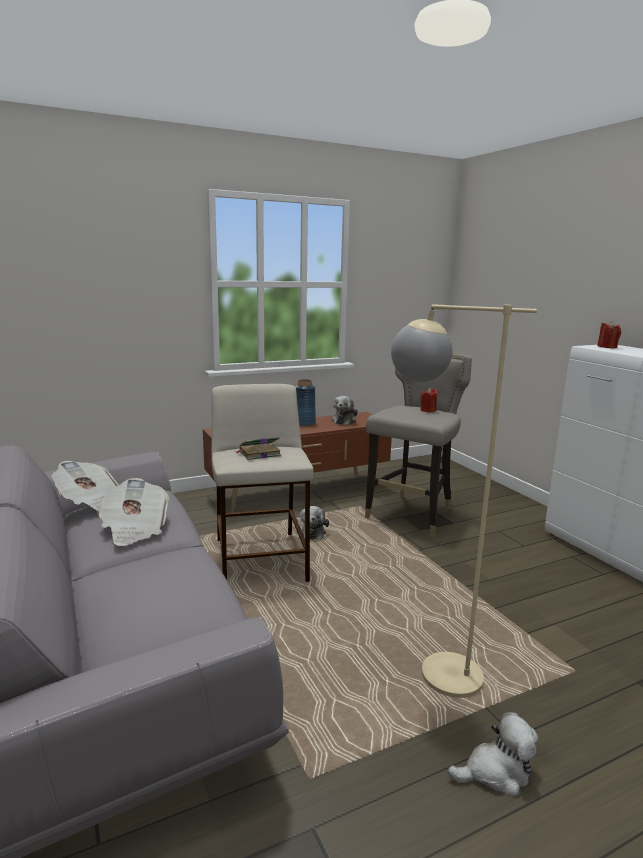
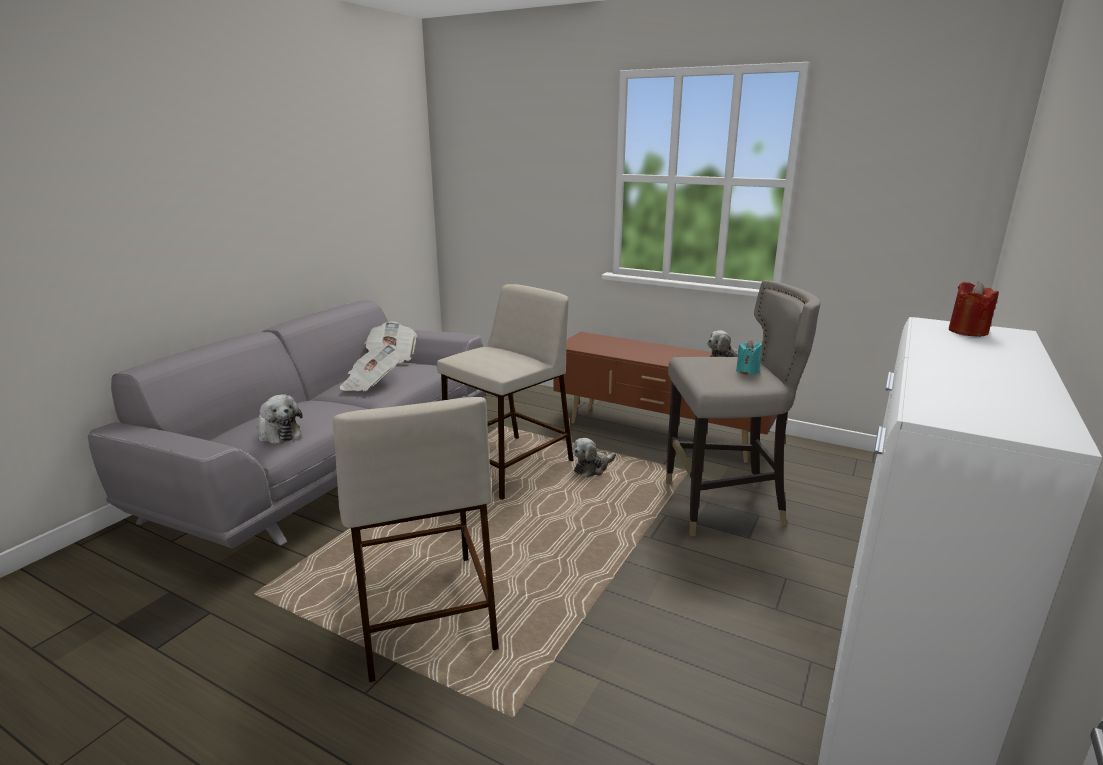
camera: 55 degrees right, 5 degrees up
(258, 454) = (490, 356): book -> none
(304, 423) = (677, 353): blue vase -> none
(428, 410) = (747, 371): red candle -> turquoise candle
(429, 672) = (423, 611): beige floor lamp -> beige stool
(495, 772) = (308, 691): plush toy -> plush toy (278, 433)

